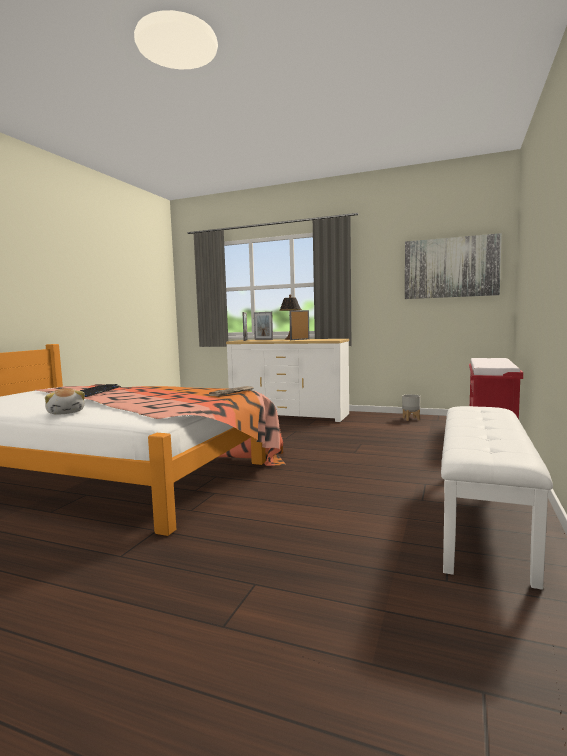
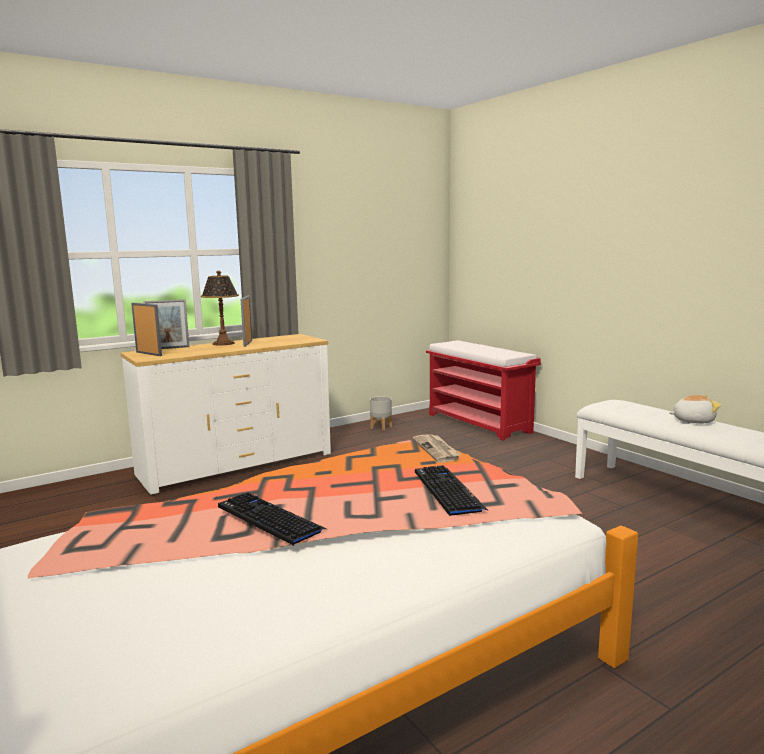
camera: 55 degrees left, 5 degrees up
(66, 412) = (415, 567): plush toy -> plush toy (692, 421)
(160, 400) = (447, 491): none -> keyboard
(451, 267) = (396, 237): picture -> none

